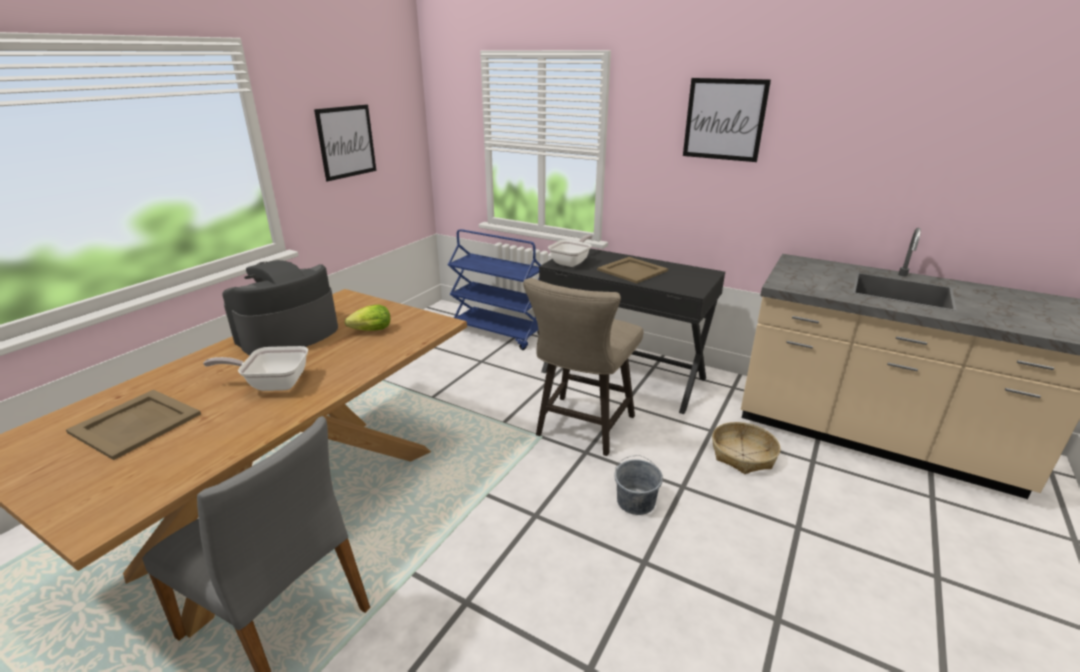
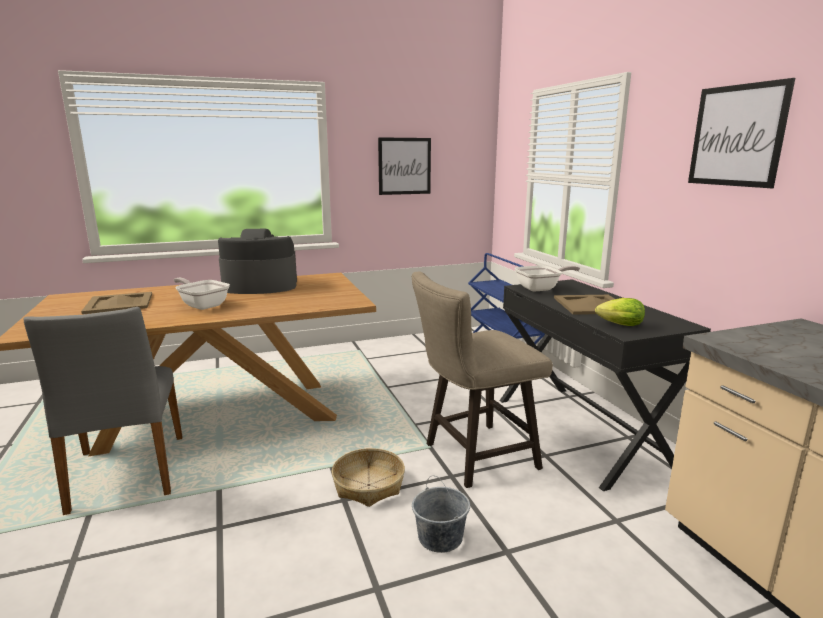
camera: 40 degrees right, 10 degrees down
(369, 331) = (304, 295): lettuce -> lettuce (617, 325)
(743, 455) = (625, 562): basket -> basket (369, 485)

